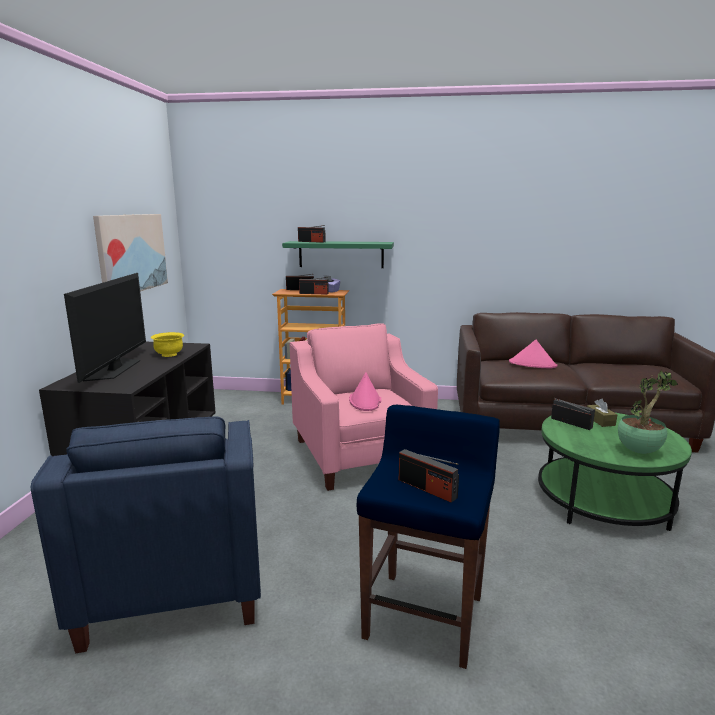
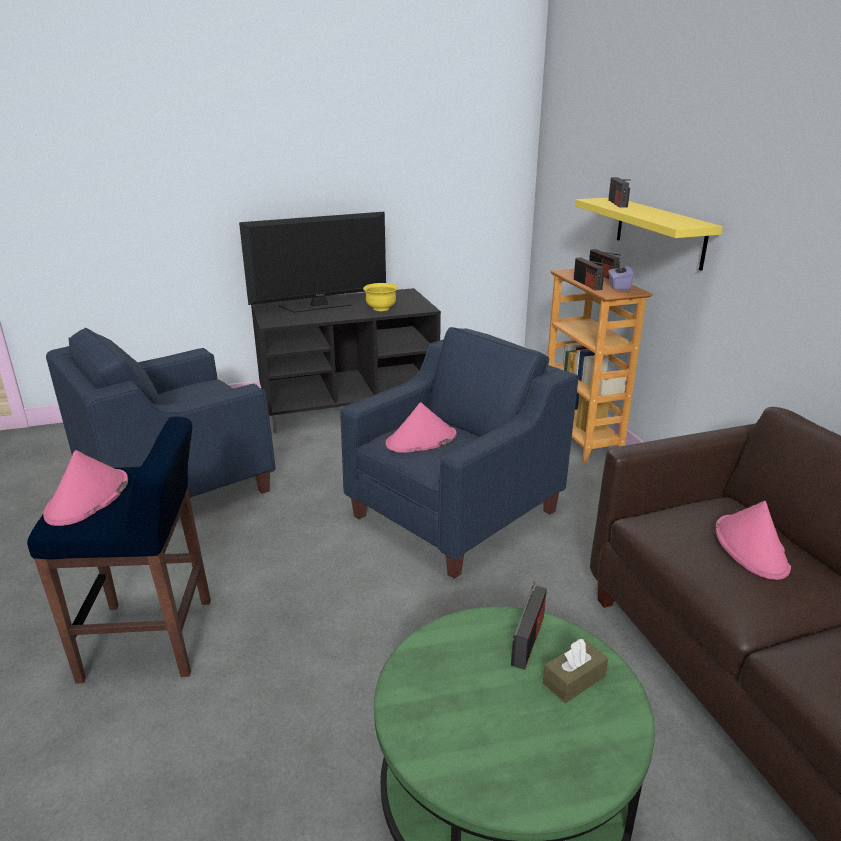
camera: 65 degrees right, 10 degrees up
(132, 253) = (423, 188): picture -> none
(341, 254) = (659, 232): green shelf -> yellow shelf
(359, 455) = (455, 514): pink armchair -> blue armchair
(427, 488) = (88, 498): radio -> pink hat
(639, 451) = (453, 738): potted plant -> none

